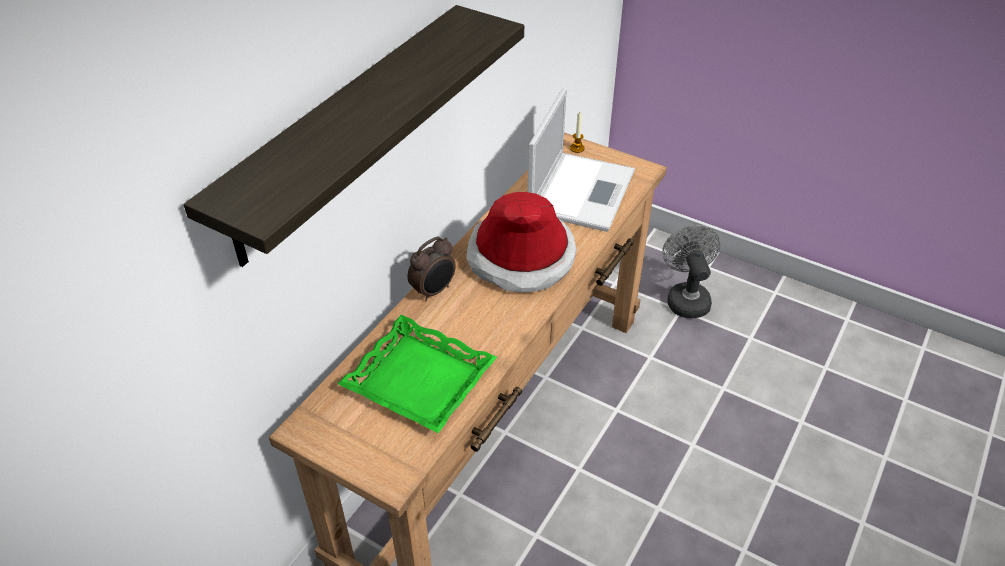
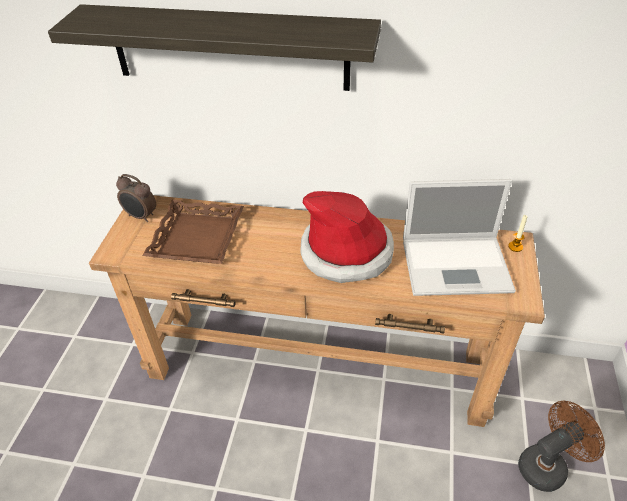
camera: 70 degrees right, 0 degrees up
(420, 379) = (197, 238): green tray -> brown tray
(434, 291) = (284, 218): alarm clock -> alarm clock (141, 217)
(686, 298) = (547, 465): grey fan -> brown fan

